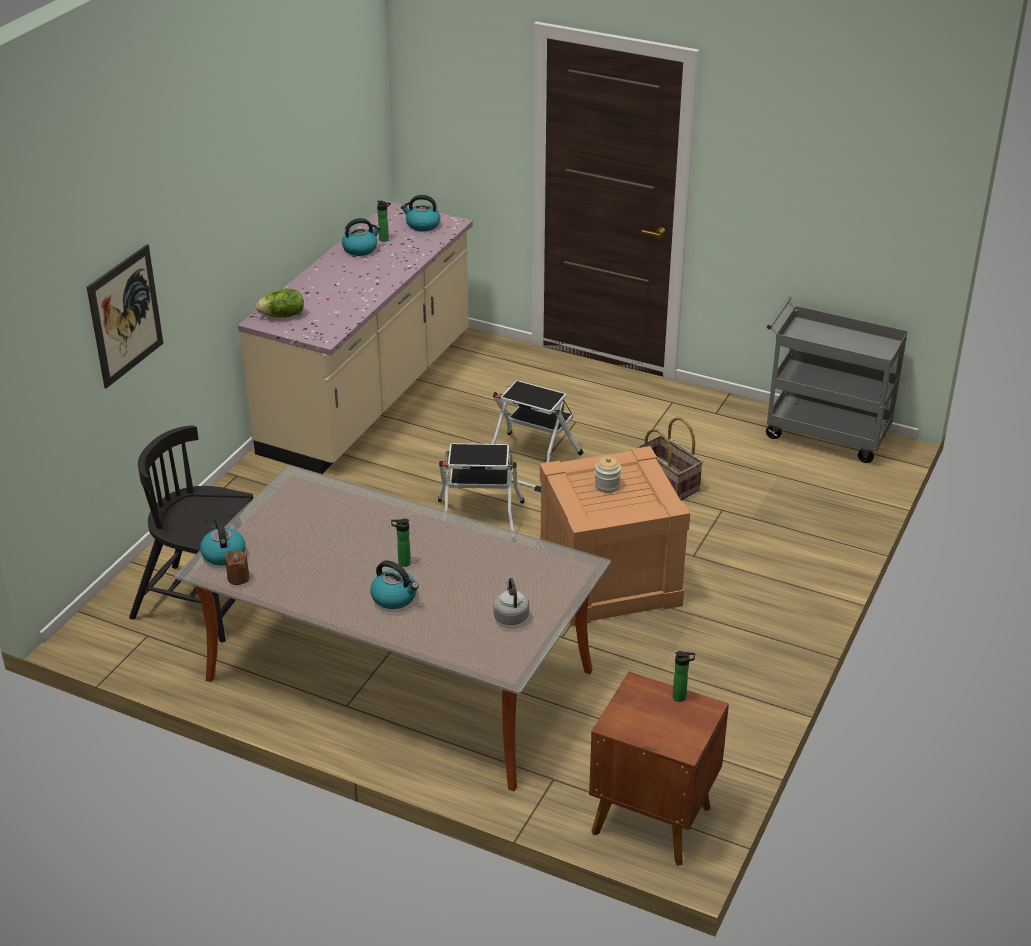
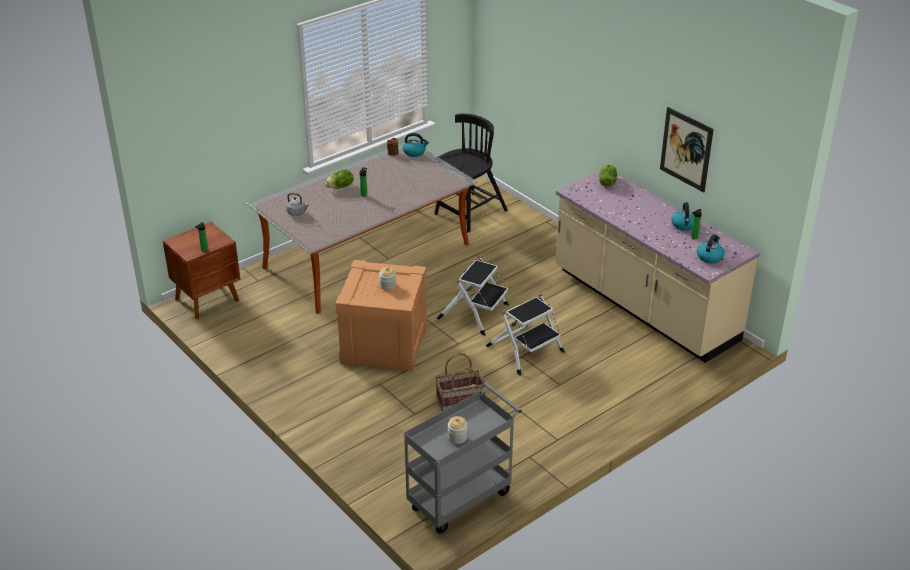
camera: 115 degrees right, 0 degrees up
(125, 316) = (544, 80): picture -> picture (686, 149)
(395, 597) = (340, 187): kettle -> lettuce
(849, 342) = (457, 437): none -> jar

